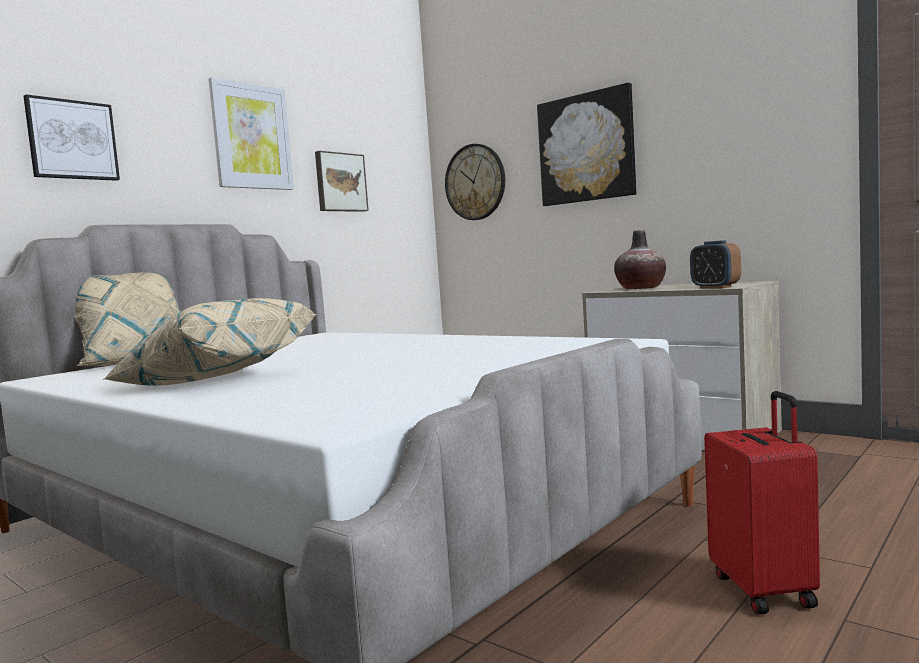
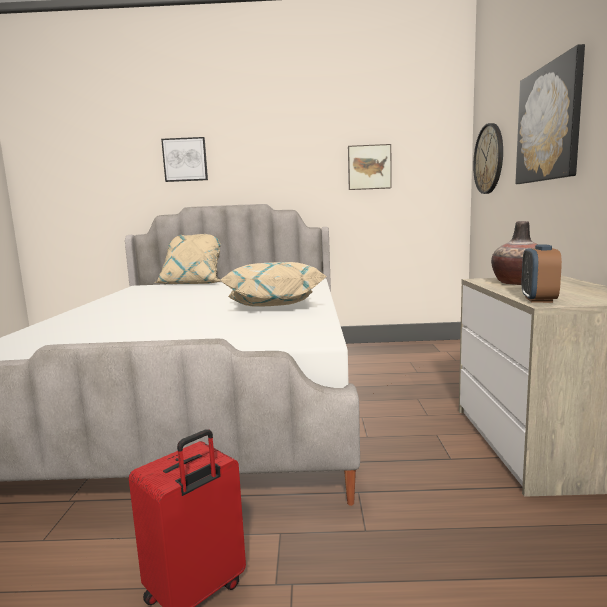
camera: 50 degrees right, 5 degrees up
(216, 379) = (131, 306): beige pillow -> beige pillow (273, 307)
(251, 137) = (296, 142): picture -> none

